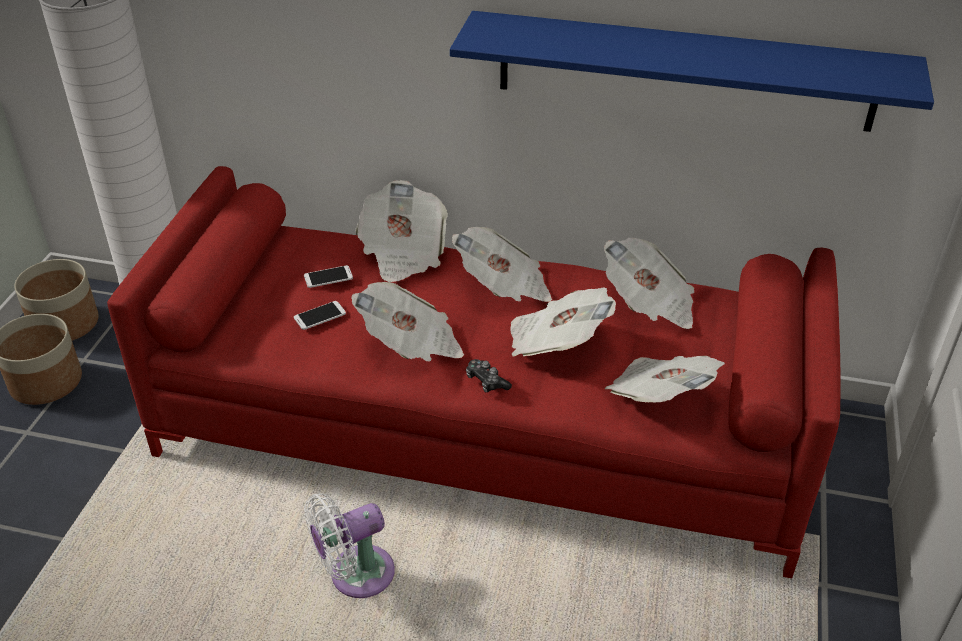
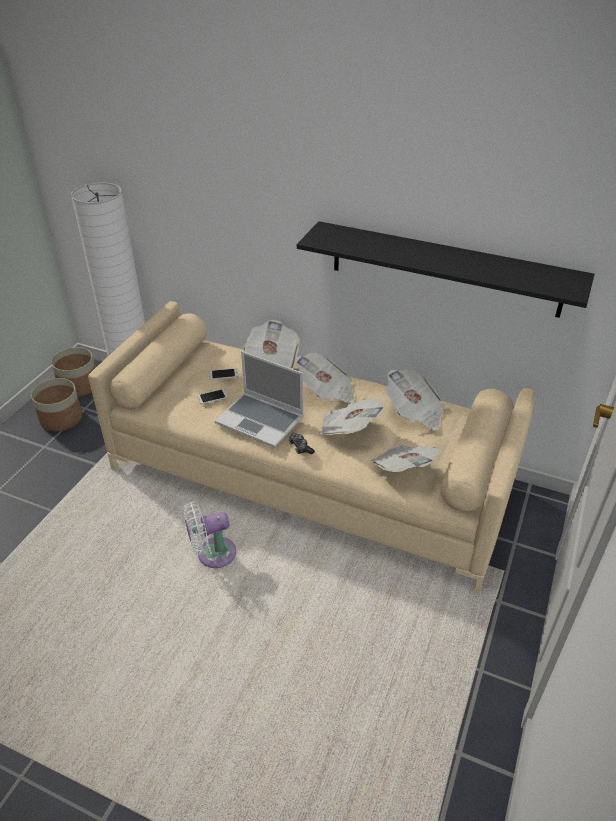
camera: 10 degrees right, 0 degrees up
(411, 345) = (261, 420): newspaper -> laptop
(482, 427) = (308, 476): red sofa -> beige sofa
(685, 71) = (444, 269): blue shelf -> black shelf

